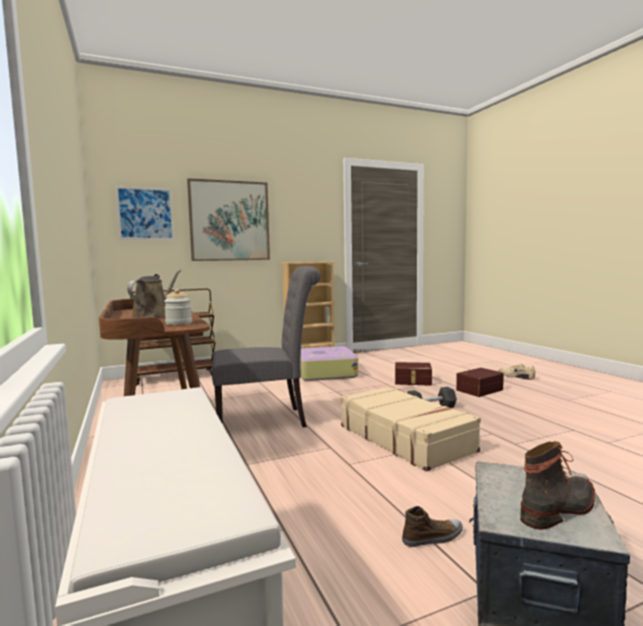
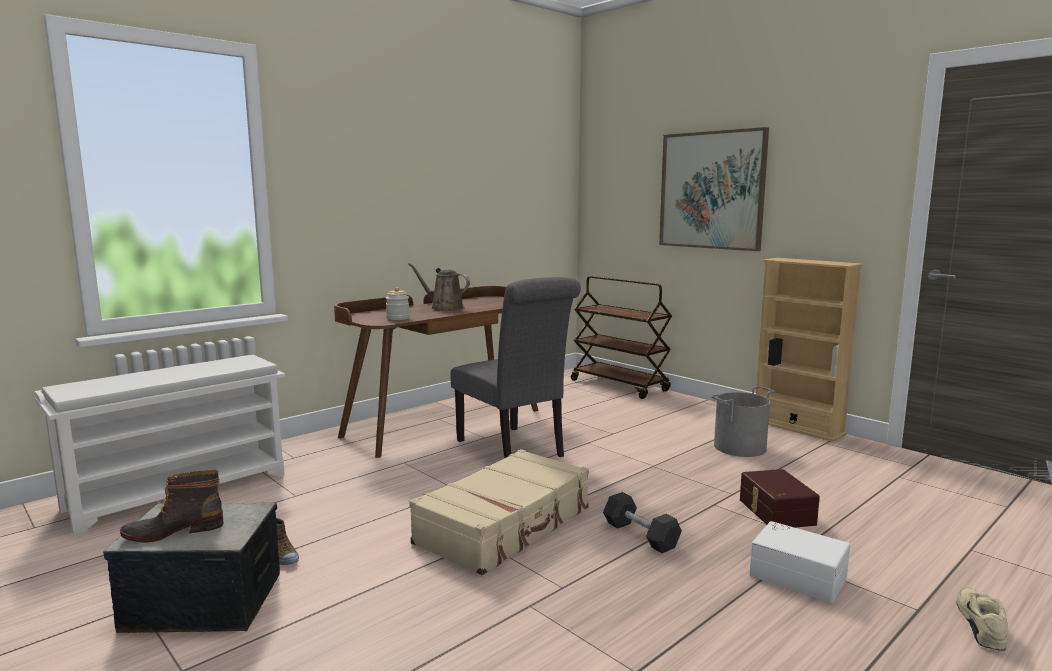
camera: 70 degrees right, 5 degrees up
(145, 213) = (622, 183): picture -> none
(153, 316) = (444, 308): brown watering can -> brown watering can turned 150 degrees counterclockwise
(325, 372) = (739, 447): suitcase -> grey bucket
(478, 390) = (798, 575): brown storage box -> white storage box
(559, 508) = (174, 531): boot -> boot turned 120 degrees clockwise

